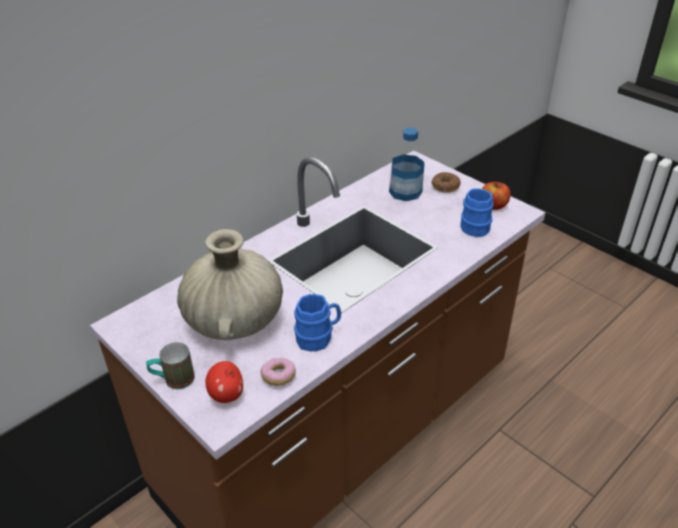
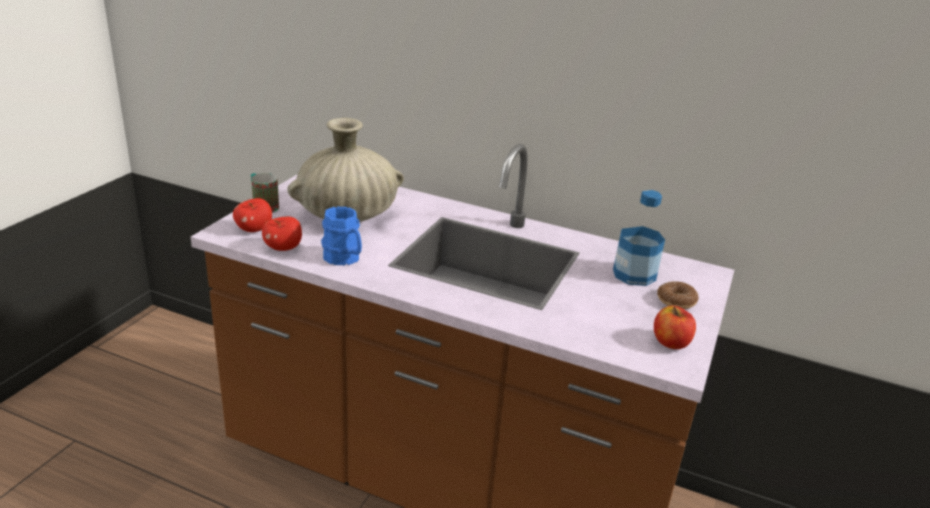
camera: 65 degrees right, 10 degrees down
(278, 377) = (283, 248): donut -> apple
(474, 225) = (610, 331): blue mug -> none

